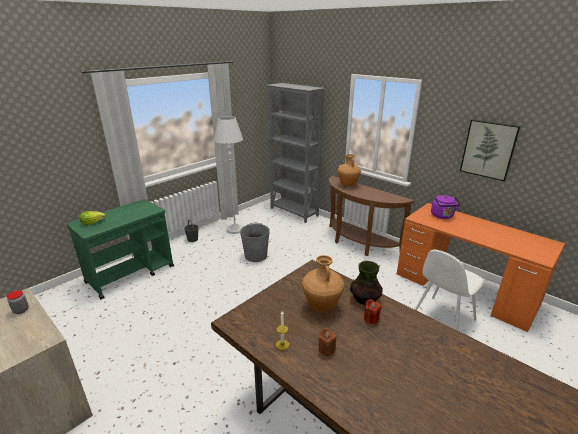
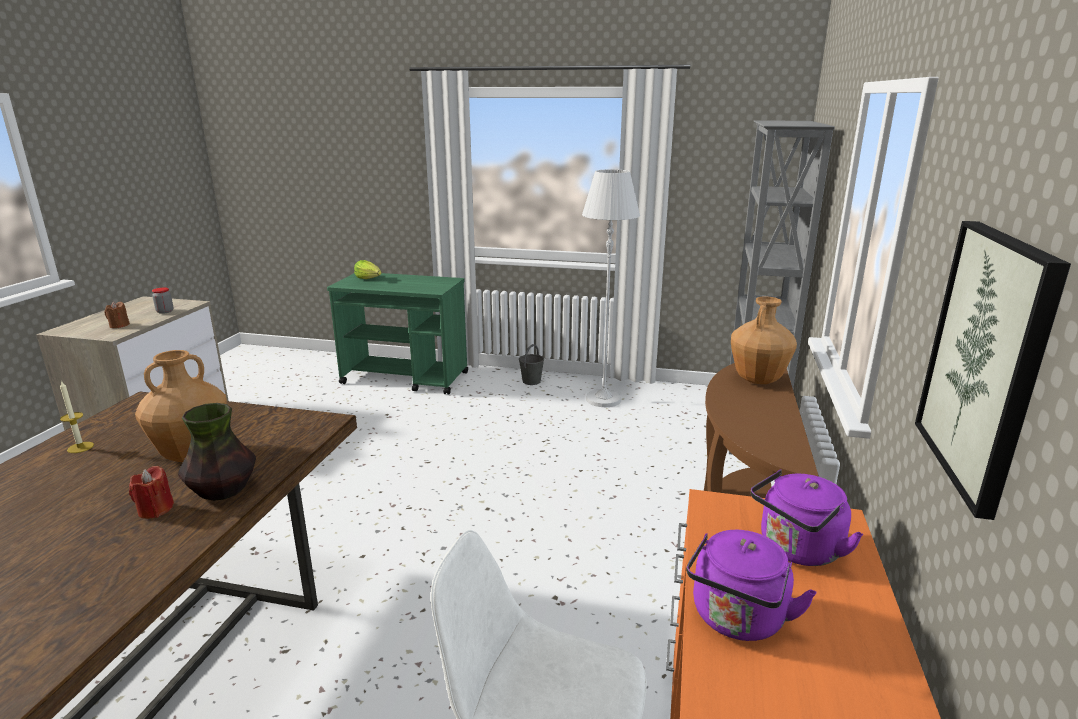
camera: 60 degrees right, 5 degrees down
(256, 256) = (544, 444): grey bucket -> none
(326, 349) = (62, 484): brown candle -> brown candle (119, 325)
(468, 233) = (737, 620): none -> purple kettle

